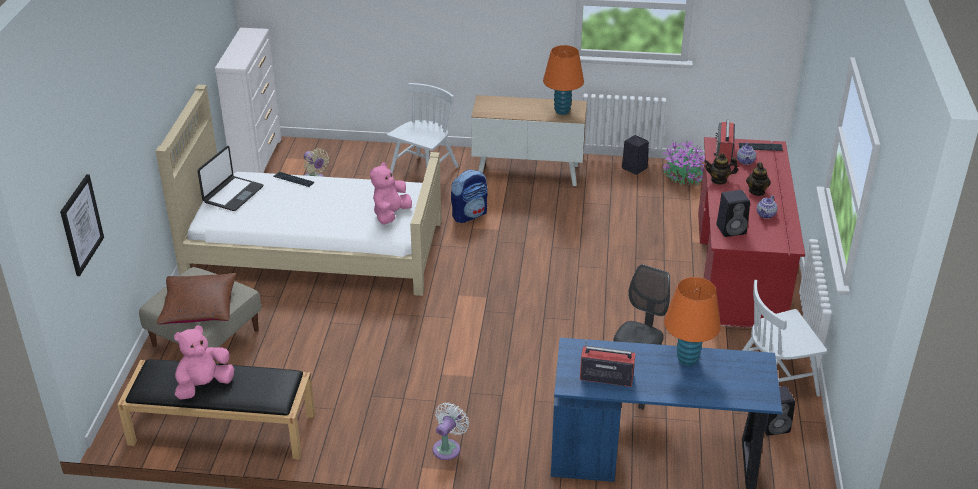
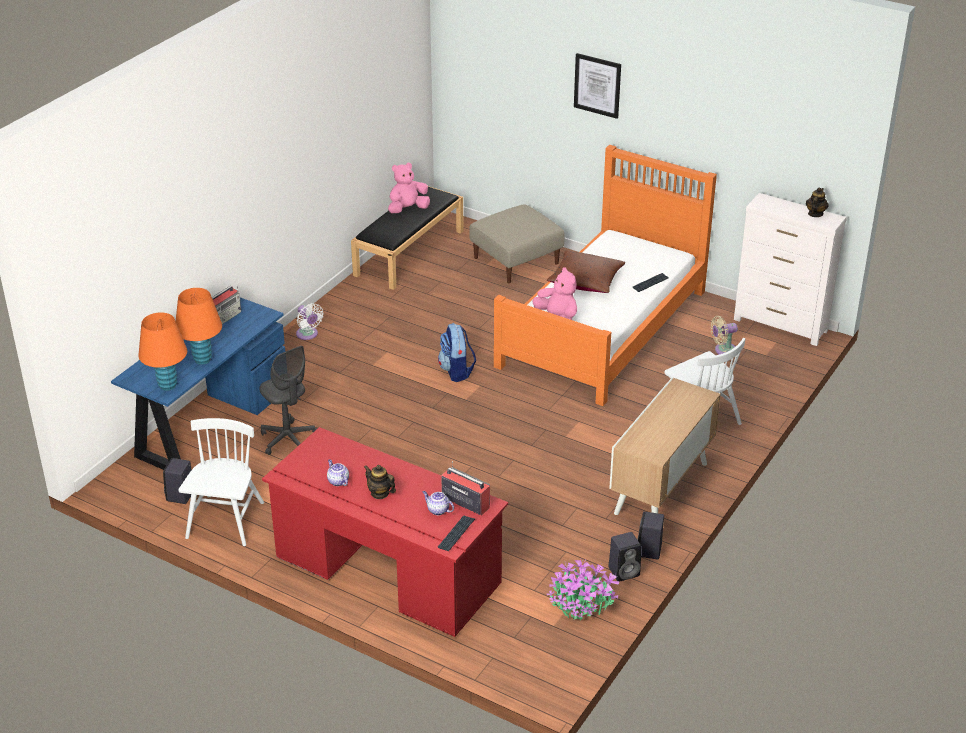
camera: 115 degrees right, 0 degrees up
(81, 225) = (485, 87): picture -> picture (597, 85)
(199, 308) = (501, 222): brown pillow -> brown pillow (585, 281)
(204, 386) = (407, 209): pink plush toy -> pink plush toy turned 105 degrees counterclockwise
(232, 194) = (645, 251): laptop -> none
(313, 249) = (603, 327): beige bed -> orange bed
(470, 215) = (602, 426): backpack -> backpack (457, 371)
(562, 111) = (648, 440): orange table lamp -> orange table lamp (167, 385)
(719, 180) = (418, 476): teapot -> teapot (815, 214)
(732, 229) = (334, 450): black speaker -> black speaker (649, 551)

